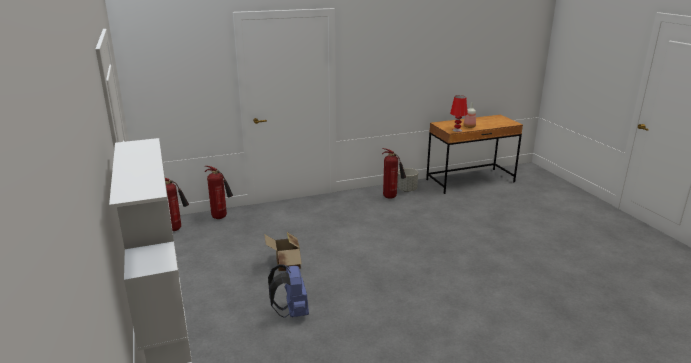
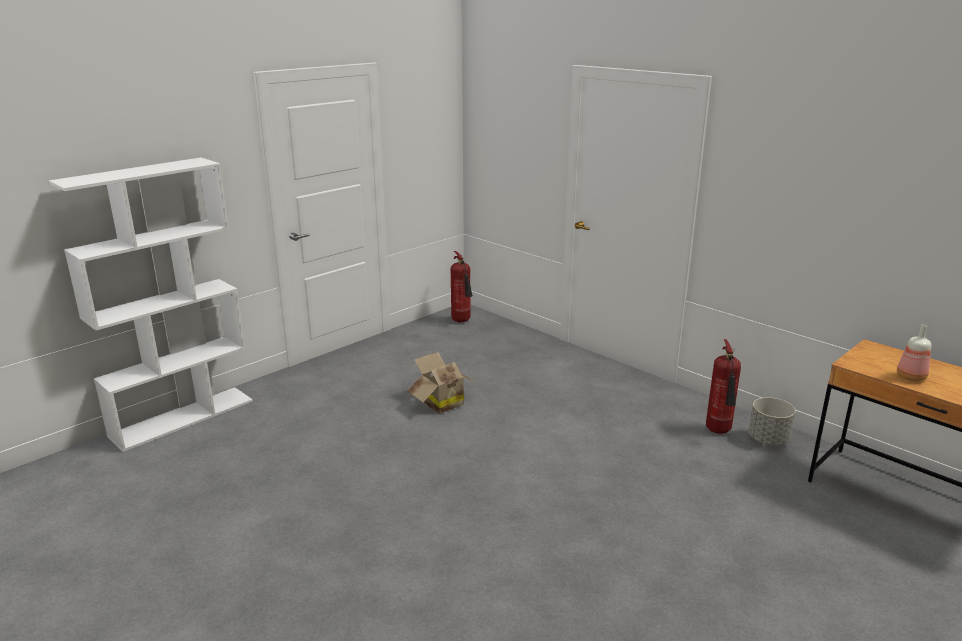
camera: 65 degrees right, 0 degrees up
(221, 217) = (512, 334): fire extinguisher -> none
(292, 312) = (346, 435): blue backpack -> none
(457, 130) = (865, 368): red table lamp -> none

